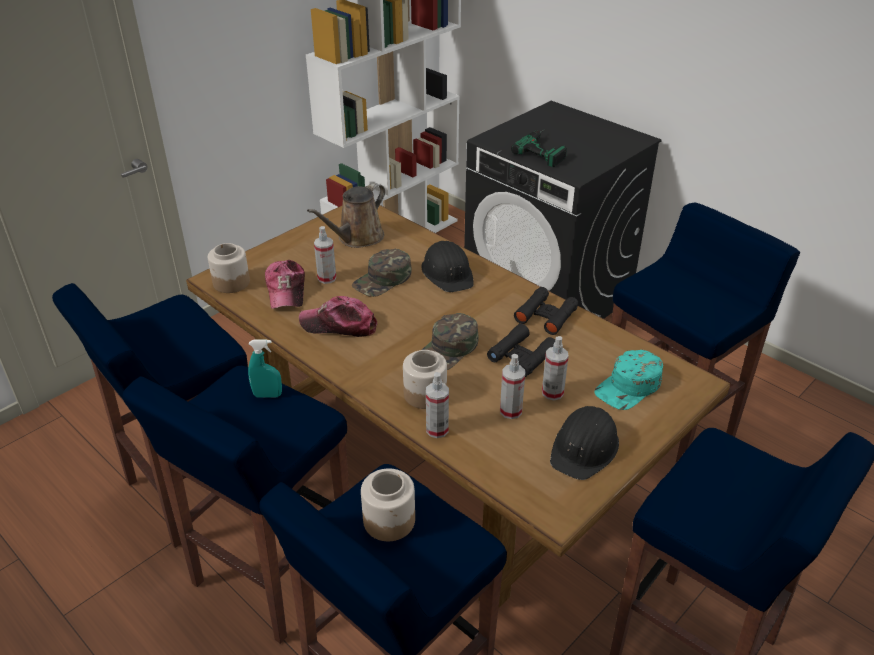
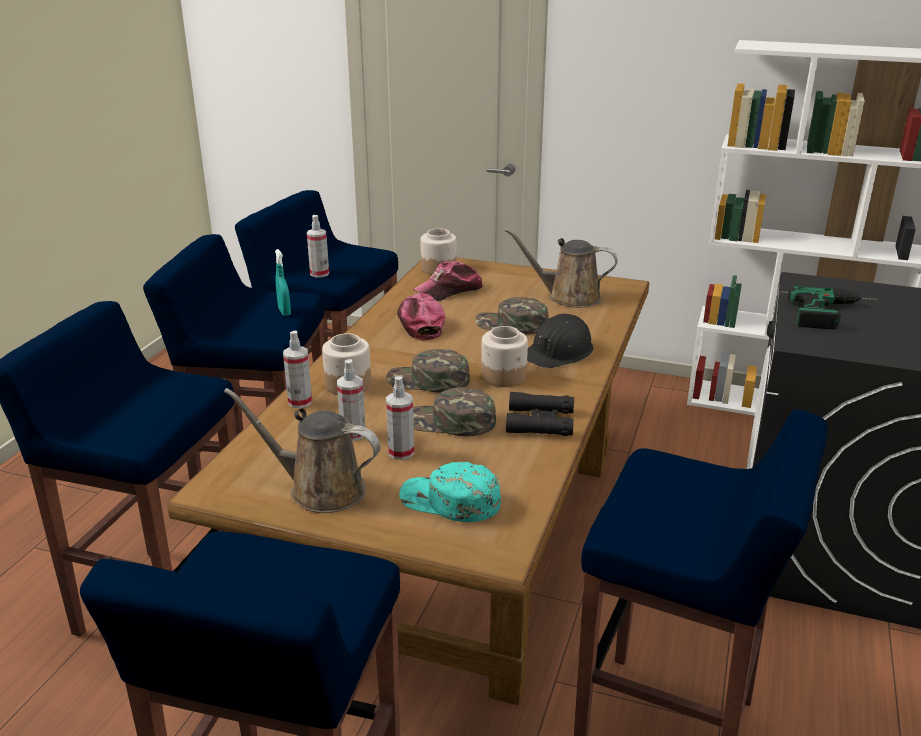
camera: 65 degrees right, 10 degrees down
(327, 278) = (486, 301): spray bottle -> spray bottle (319, 274)
(389, 520) = (152, 395): jar -> jar (504, 376)
(522, 356) = (450, 422): black binoculars -> green cap
(585, 448) = (320, 489): black hard hat -> brown watering can

